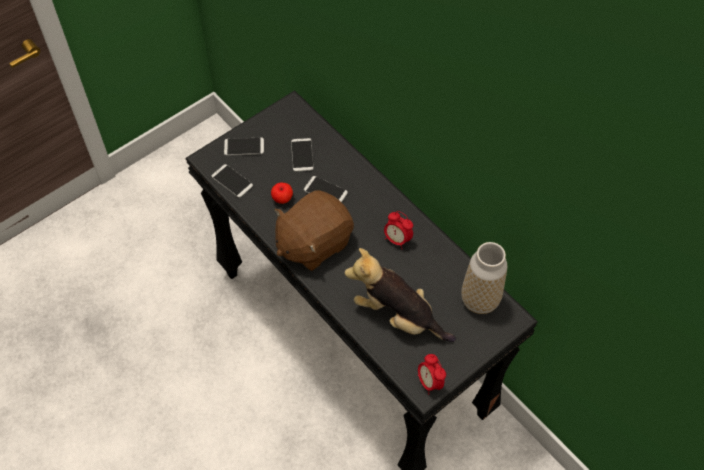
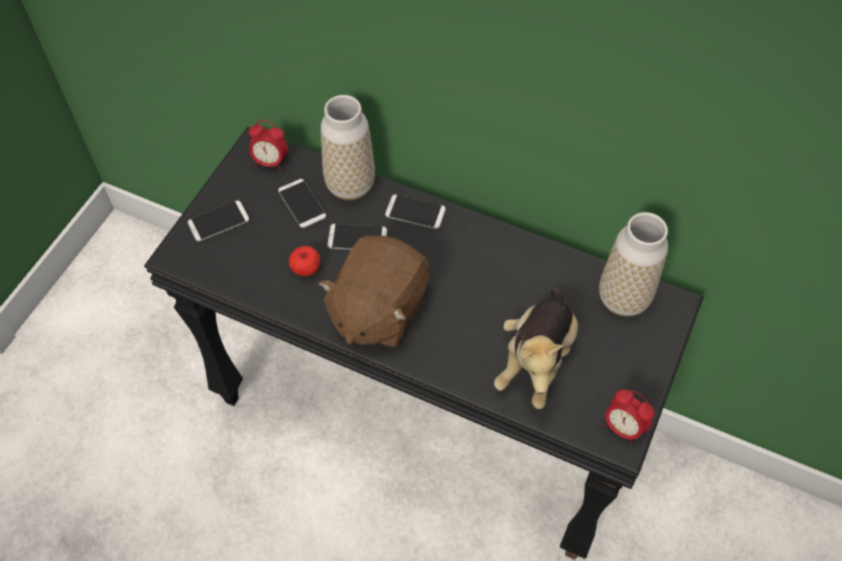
camera: 25 degrees left, 0 degrees up
(232, 181) = (226, 272): phone -> phone (415, 212)
(339, 154) = (350, 185): none -> vase
(397, 239) = (481, 264): alarm clock -> alarm clock (270, 162)
(398, 316) = (536, 360): plush toy -> plush toy turned 75 degrees counterclockwise

